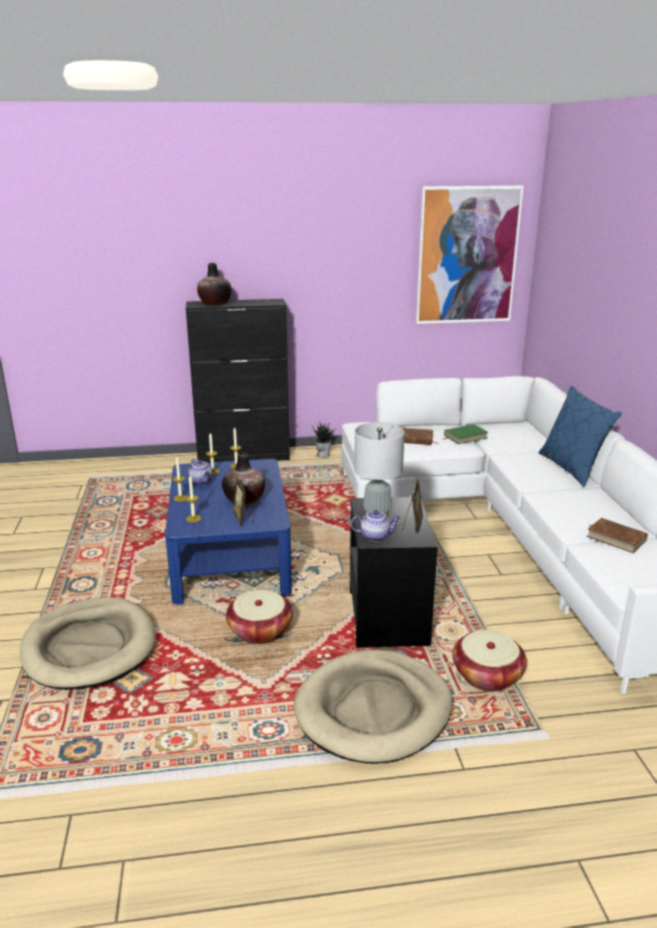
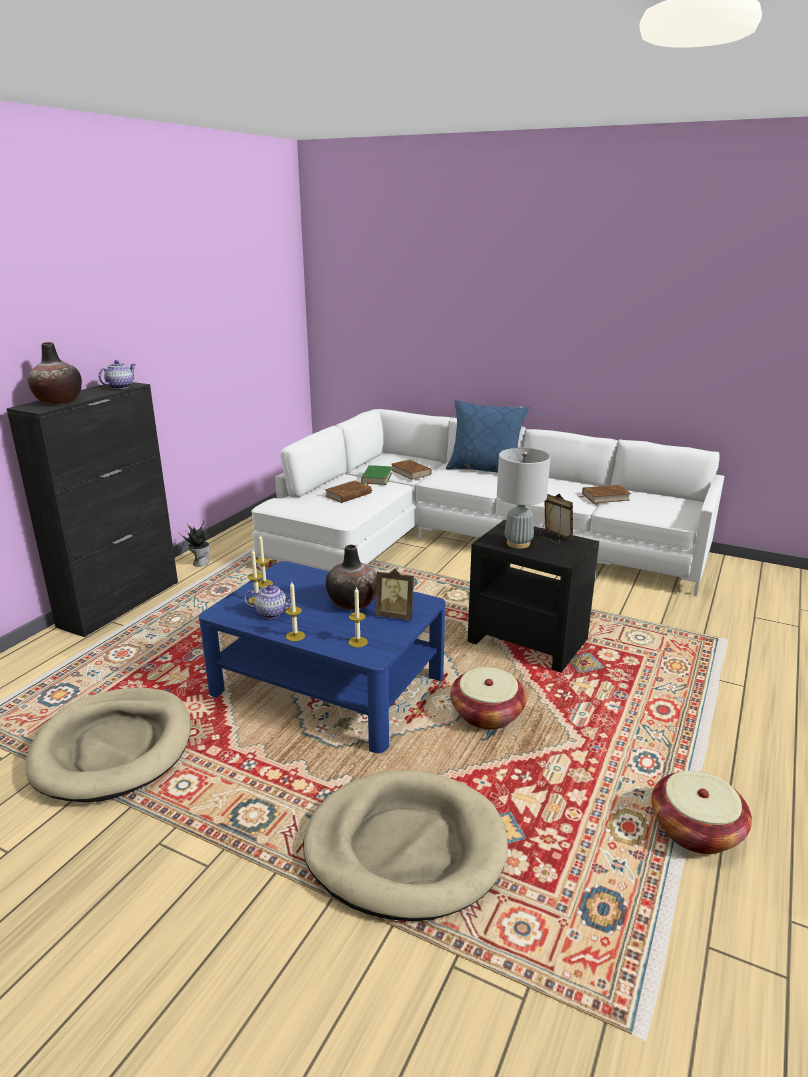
camera: 55 degrees left, 0 degrees up
(374, 710) = (652, 697): beige dog bed -> beige dog bed (114, 748)
(375, 536) = (557, 556): teapot -> teapot (120, 387)
(467, 256) = (263, 302): picture -> none
(487, 675) = (642, 632): basket -> basket (695, 830)
(503, 443) = (411, 472): none -> brown book

